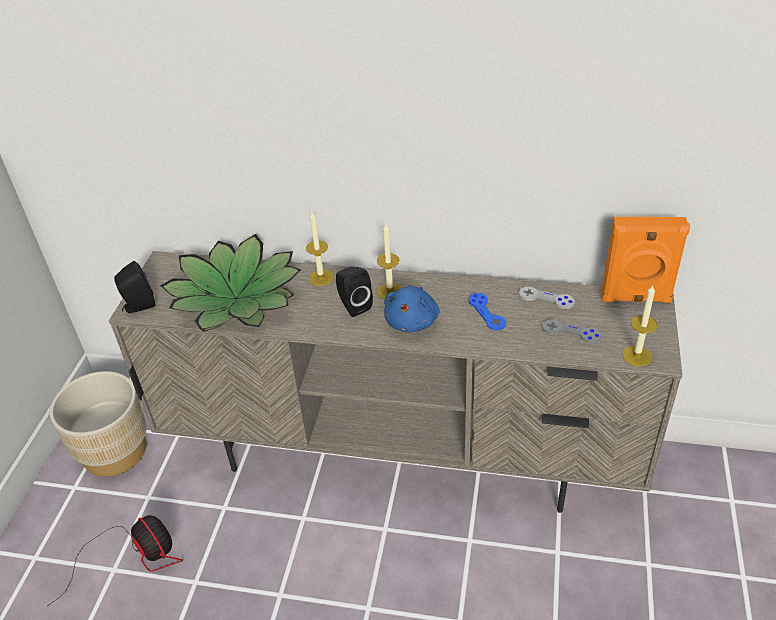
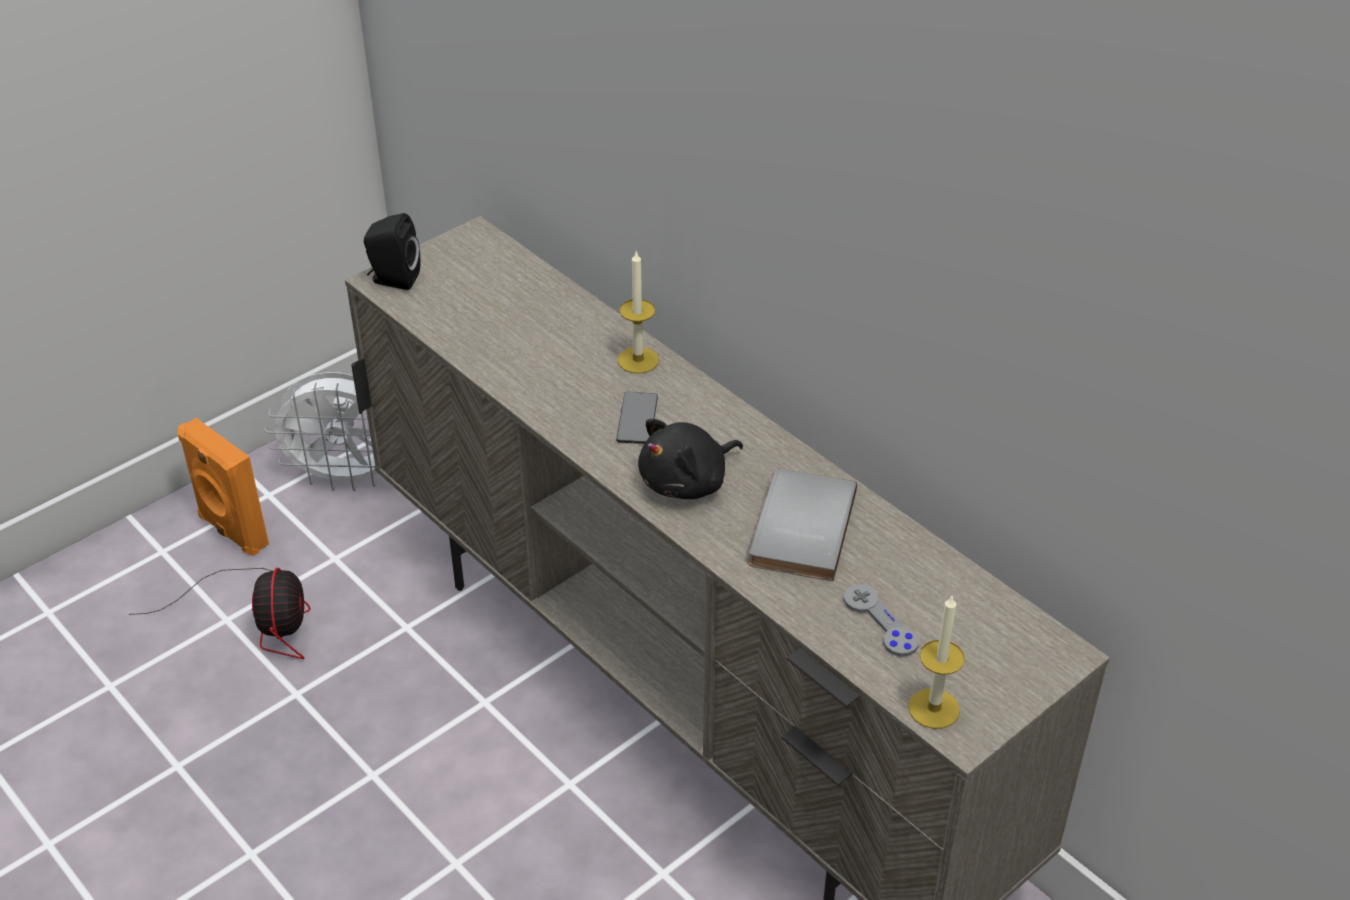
camera: 35 degrees right, 0 degrees up
(115, 451) = (348, 477): beige planter -> white fan
(236, 298) = (510, 331): potted plant -> none
(353, 305) = (637, 419): black speaker -> phone
(390, 291) = (704, 426): candle -> none
(412, 321) = (687, 482): blue plush toy -> black plush toy
(487, 312) = (797, 527): blue game controller -> grey book
(546, 299) = (903, 557): grey game controller -> none
(636, 299) = (1036, 633): orange speaker -> orange speaker (232, 532)

